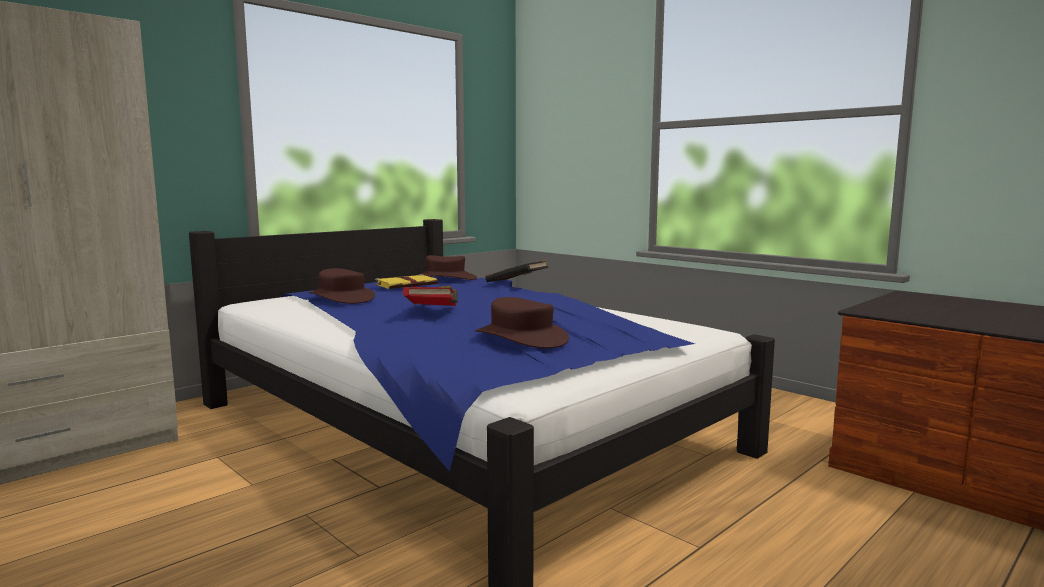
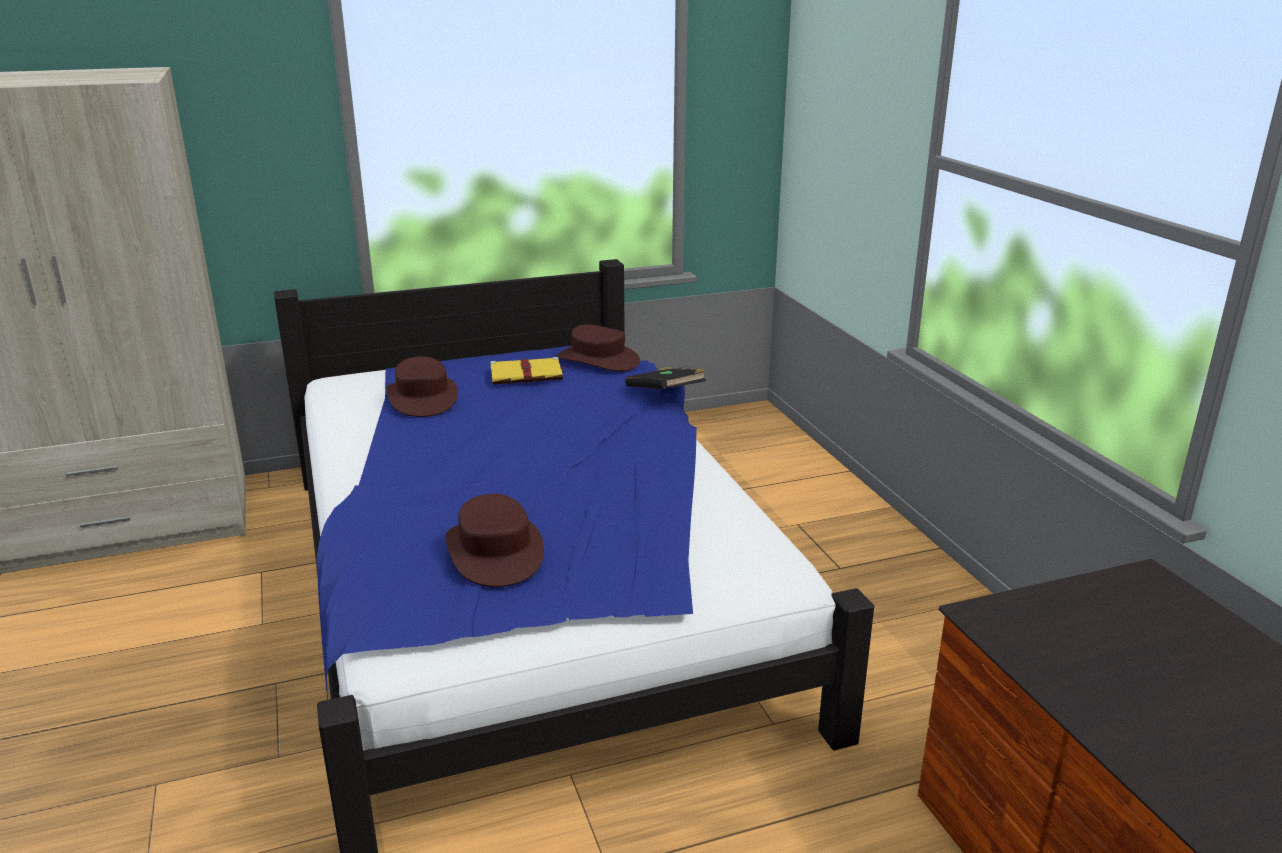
camera: 25 degrees right, 15 degrees up
(433, 311) = (476, 458): red book -> none

